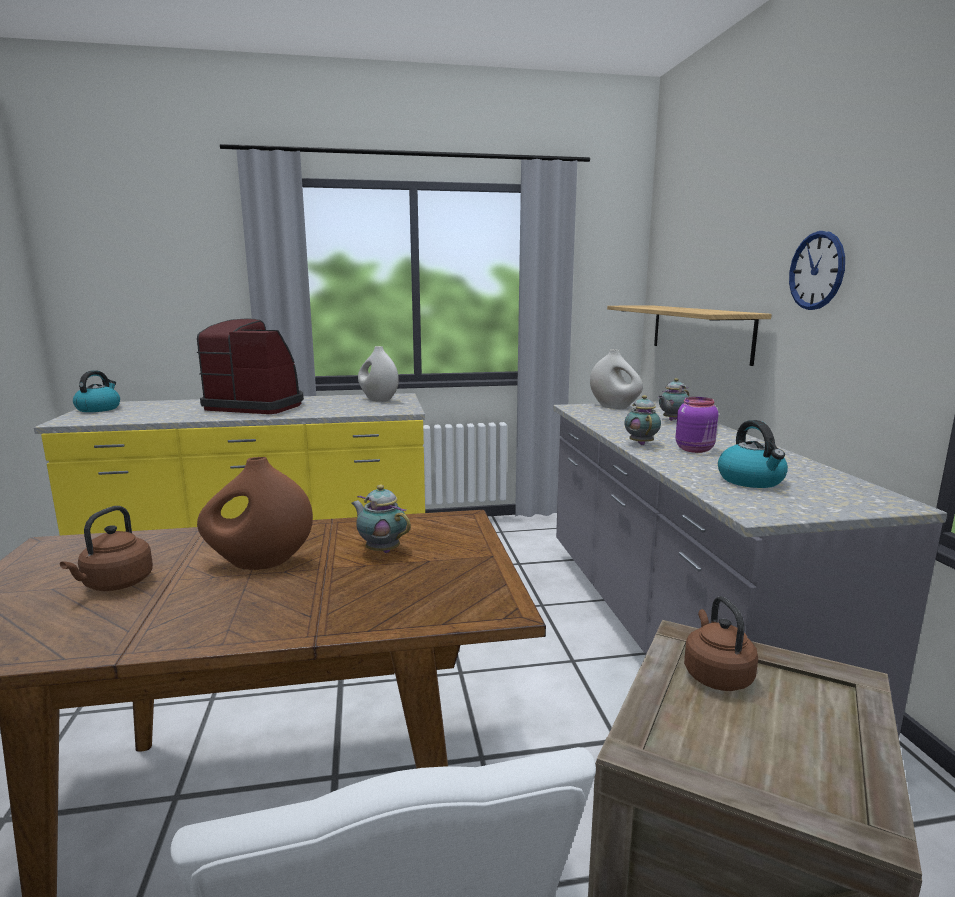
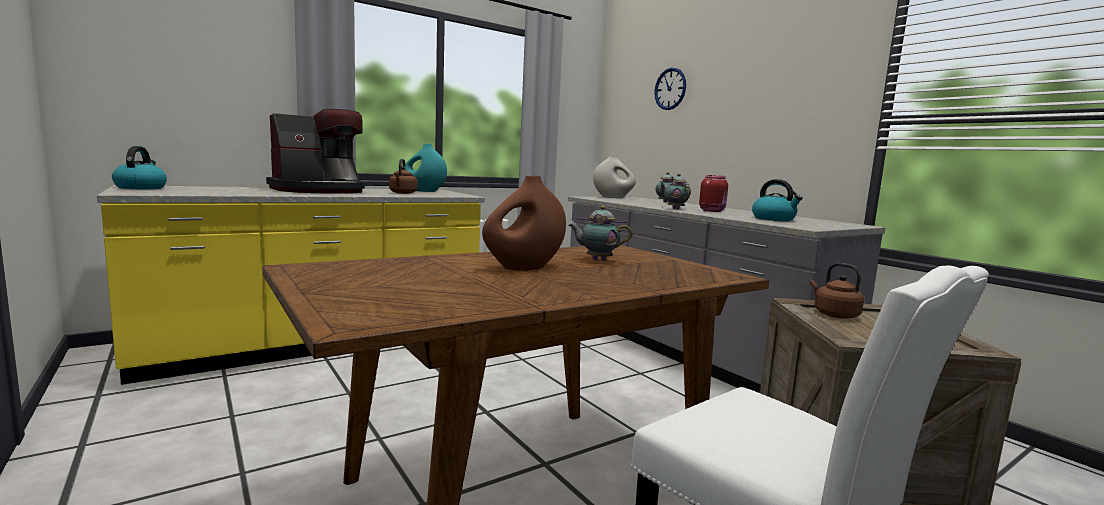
camera: 25 degrees left, 5 degrees down
(115, 584) = (431, 281): brown kettle -> brown kettle (402, 193)
(257, 406) = (319, 191): coffee machine -> coffee machine turned 150 degrees clockwise
(378, 400) = (424, 191): white vase -> turquoise vase
(695, 449) = (712, 211): purple jar -> red jar
(699, 331) = (658, 147): shelf -> none
(816, 271) = (762, 99): wall clock -> wall clock (670, 89)

